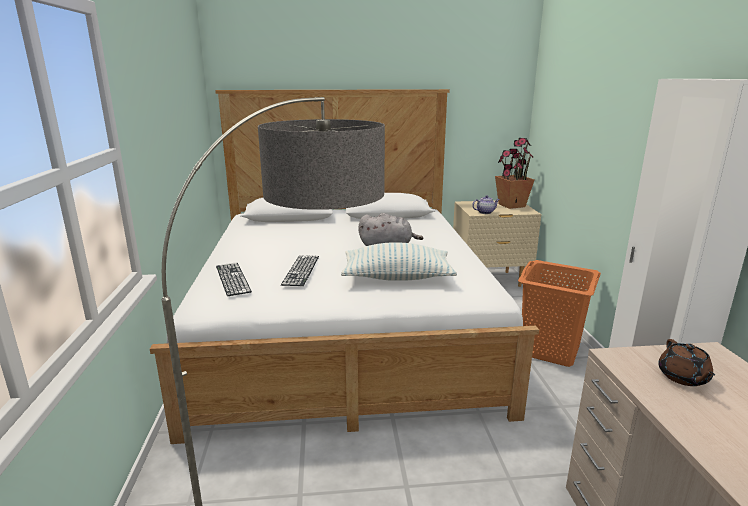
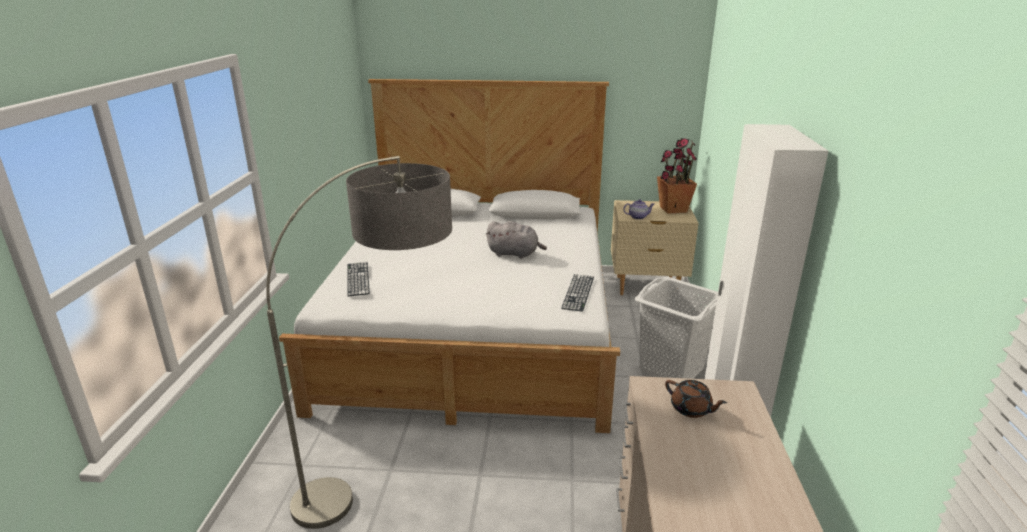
camera: 10 degrees right, 5 degrees up
(301, 270) = (421, 274): keyboard -> keyboard (578, 292)
(397, 277) = (507, 289): pillow -> none
(550, 350) = (671, 369): orange laundry basket -> white laundry basket
(683, 377) = (691, 409): brown teapot -> brown teapot turned 60 degrees counterclockwise

